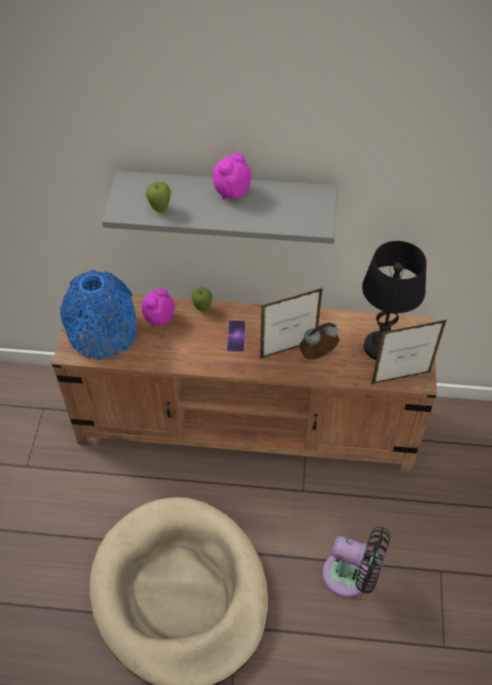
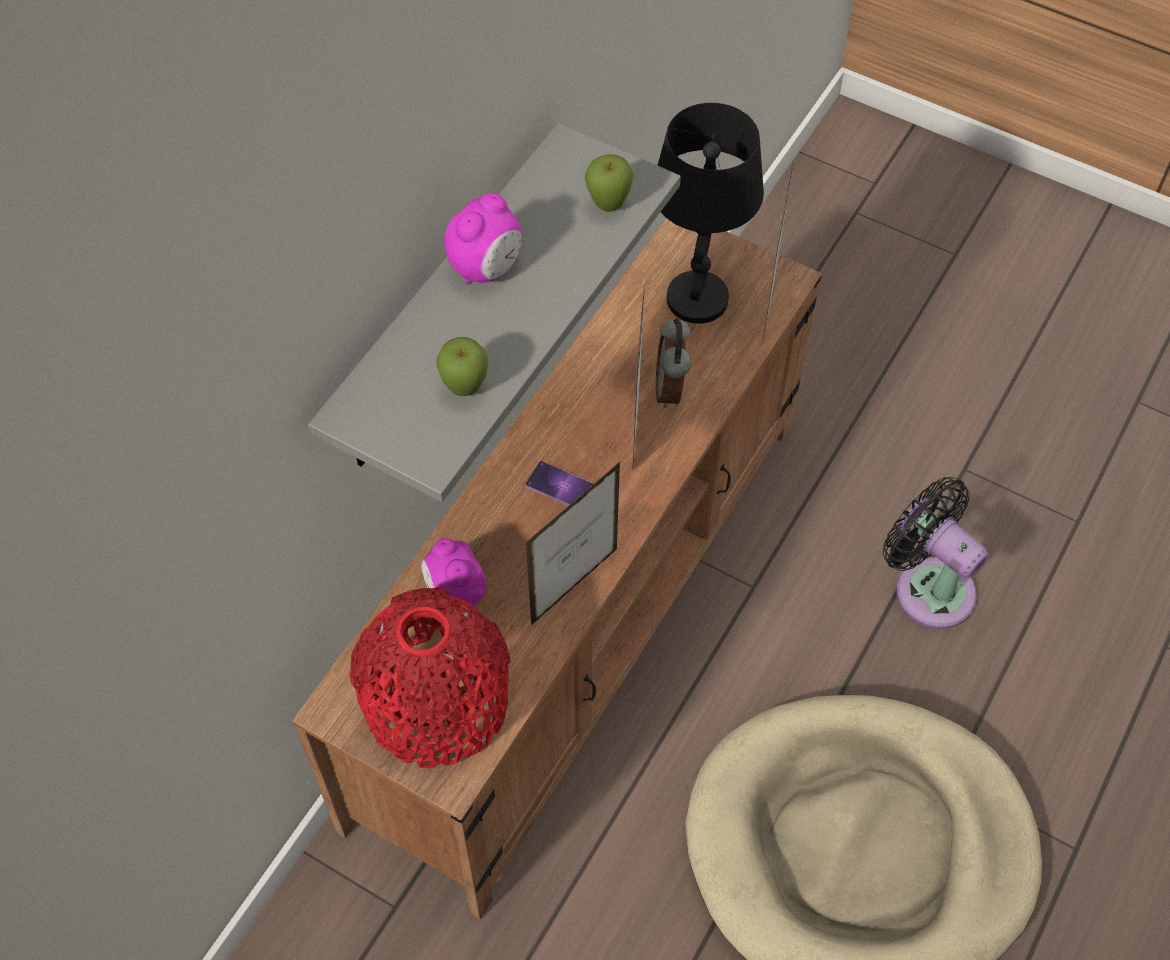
camera: 65 degrees left, 5 degrees up
(103, 333) = (437, 702): blue vase -> red vase
(185, 359) = (574, 586): none -> picture frame
(202, 308) = (472, 516): apple -> apple (608, 206)
(231, 192) = (487, 268): alarm clock -> alarm clock turned 120 degrees counterclockwise
(351, 576) = (928, 586): black fan -> black fan turned 90 degrees counterclockwise

